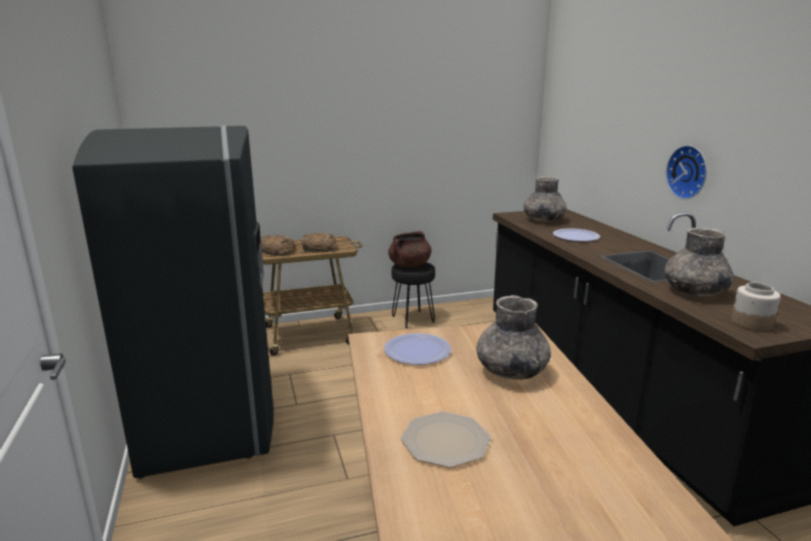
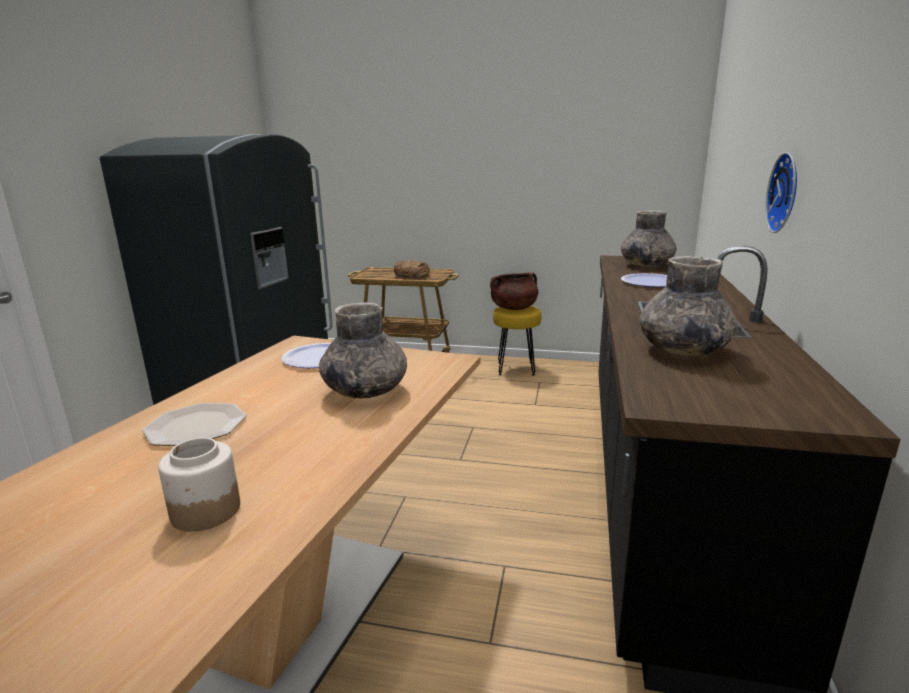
camera: 30 degrees right, 0 degrees up
(277, 250) = (374, 273): bread -> none
(413, 318) = (516, 368): black stool -> yellow stool
(751, 324) = (686, 393): jar -> jar (205, 511)

